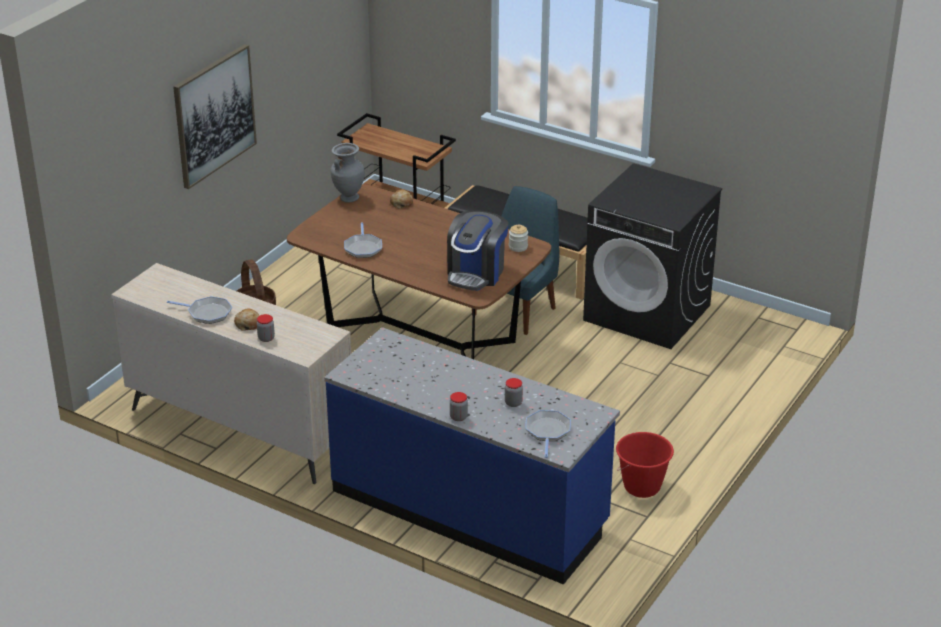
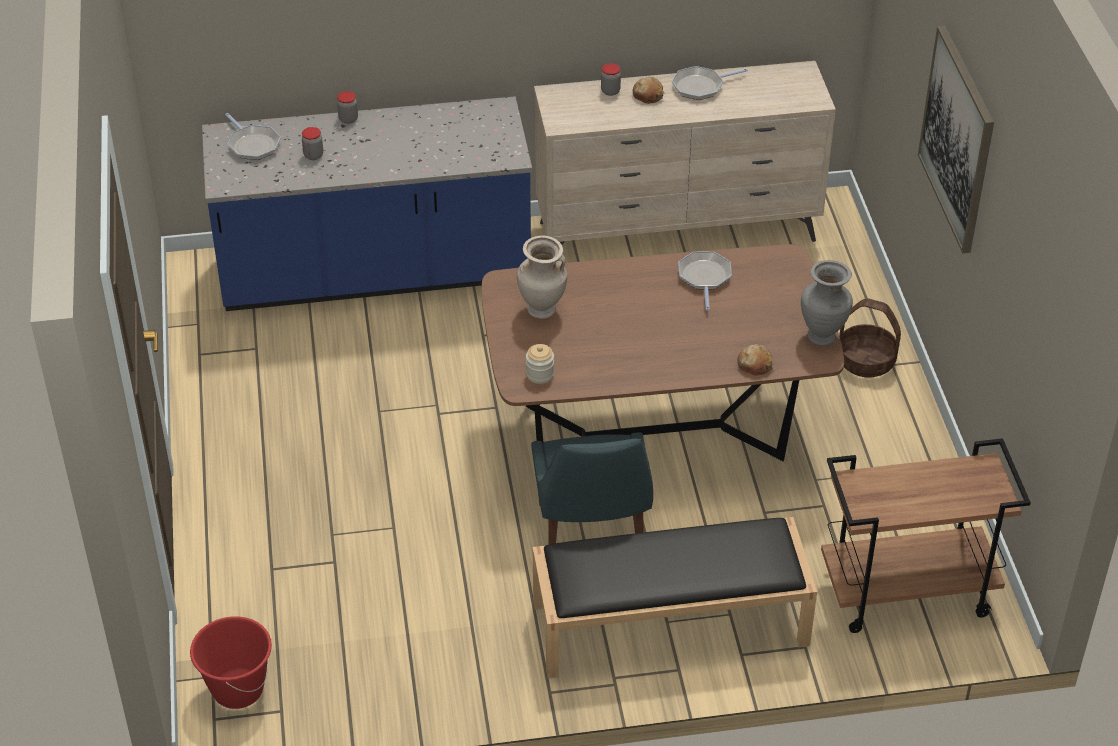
camera: 140 degrees right, 10 degrees up
(363, 248) = (704, 278): frying pan -> frying pan turned 45 degrees clockwise
(476, 273) = (541, 311): coffee machine -> beige vase
(642, 487) = (230, 382): red bucket -> red bucket (237, 689)
(648, 313) = (430, 629): black washing machine -> none

